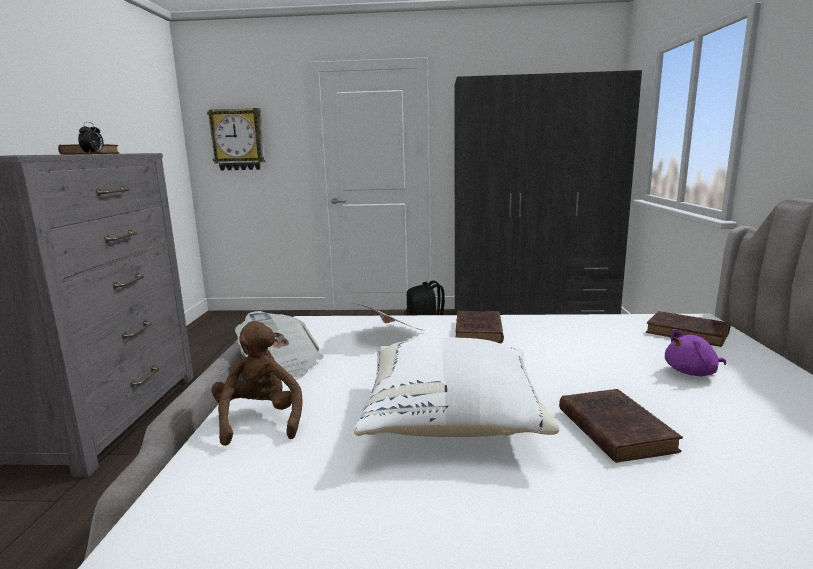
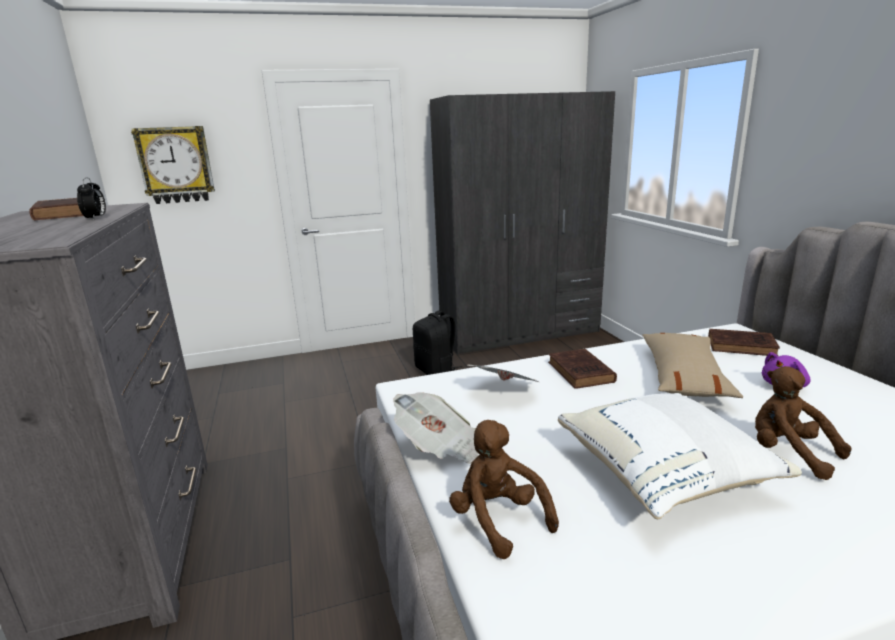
camera: 20 degrees left, 5 degrees up
(582, 348) = (684, 376): none -> beige pillow
(613, 428) = (788, 453): brown book -> brown plush toy

